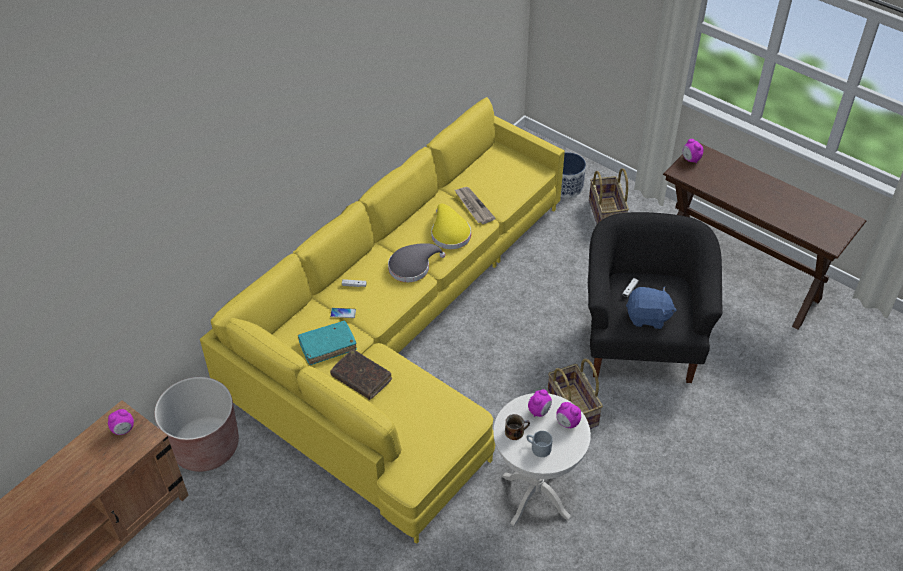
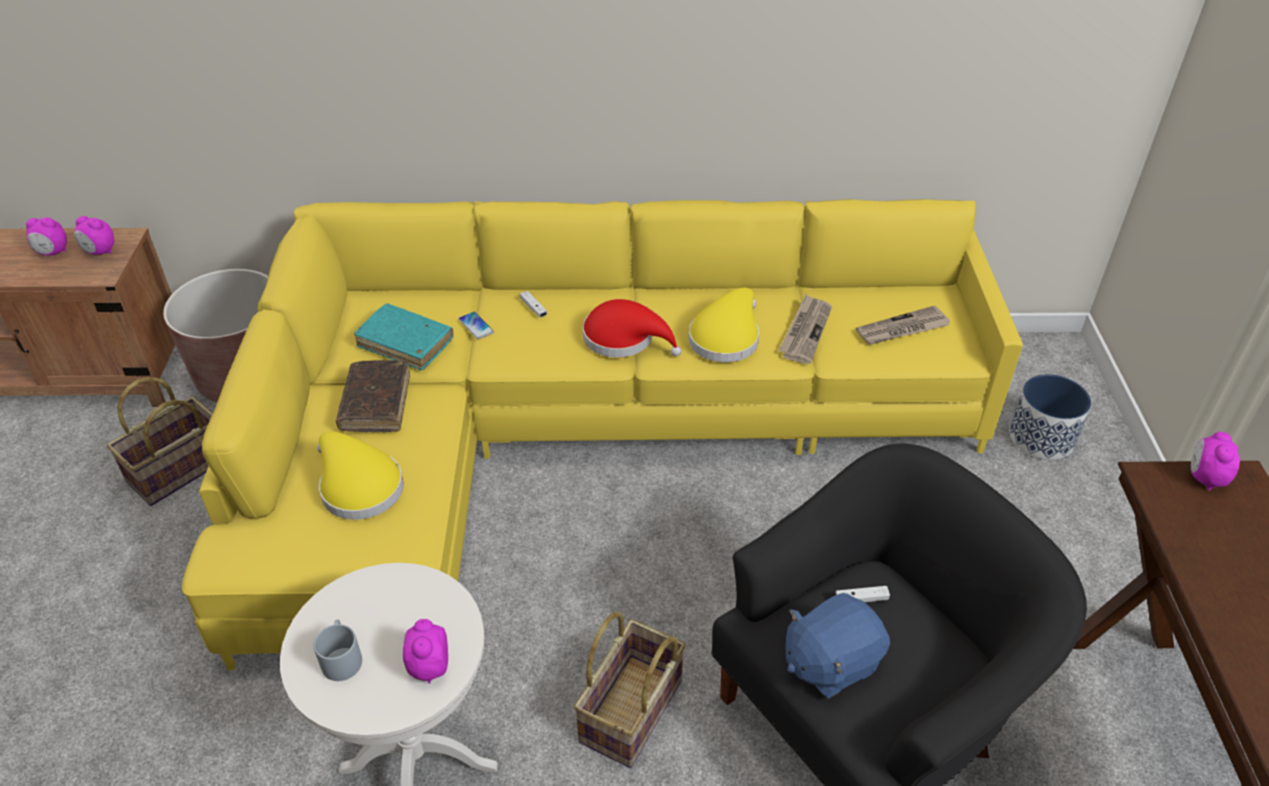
camera: 50 degrees right, 5 degrees down
(412, 267) = (624, 339): grey hat -> red hat
(413, 411) = (358, 486): none -> yellow hat
(505, 177) = (902, 329): none -> newspaper
(515, 431) = (355, 607): mug -> none
(539, 411) = (425, 613): alarm clock -> alarm clock (53, 252)
(607, 215) = (1055, 516): basket -> basket (180, 471)
(648, 317) = (830, 662): blue plush toy -> blue plush toy turned 90 degrees clockwise

